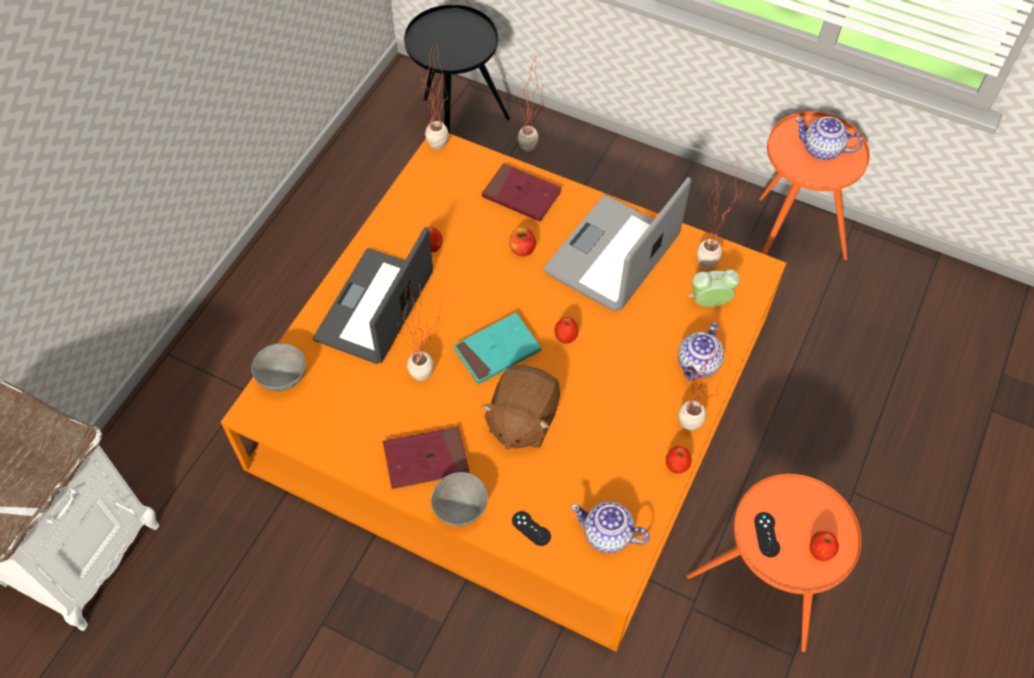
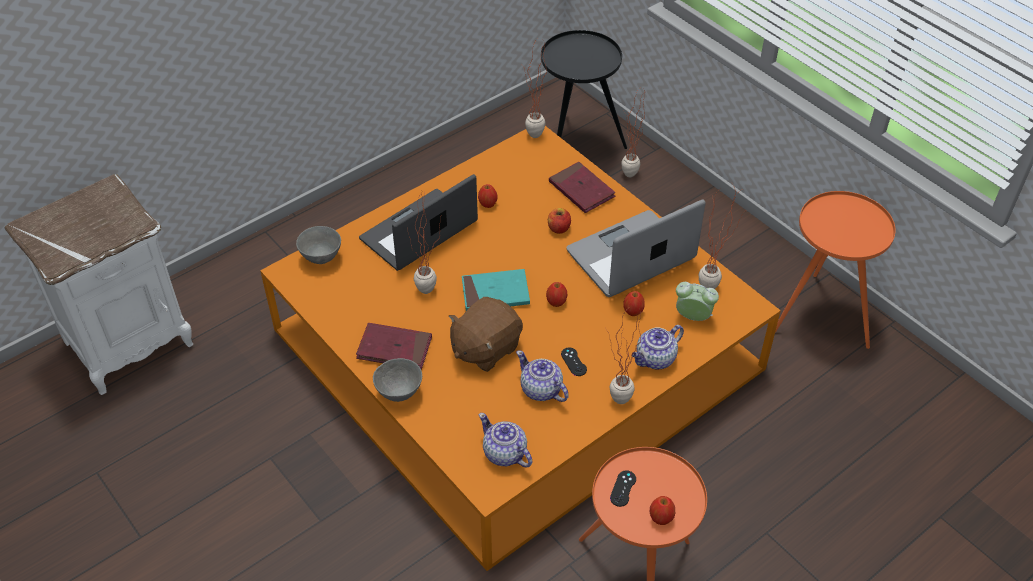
camera: 25 degrees right, 10 degrees down
(531, 528) = (446, 426): black game controller -> black game controller (573, 362)
(676, 465) = (592, 425): apple -> apple (633, 311)
(822, 150) = (851, 226): teapot -> teapot (541, 390)

